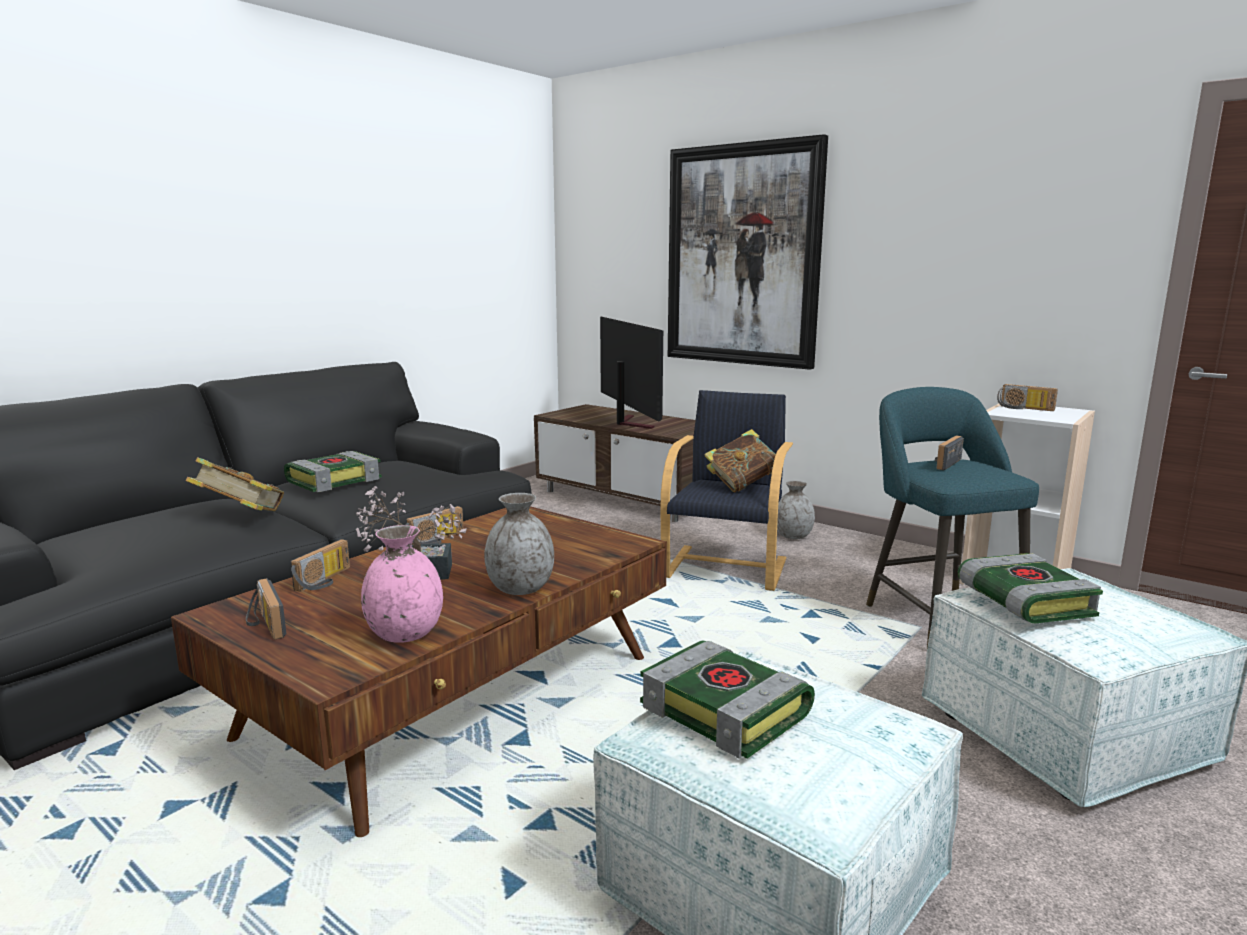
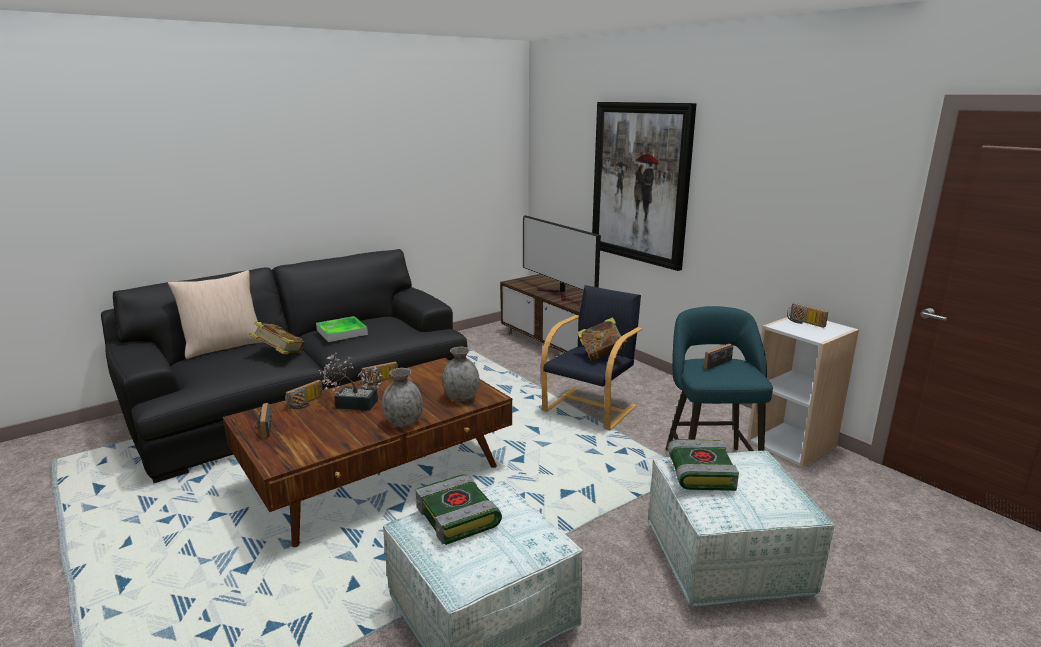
camera: 15 degrees right, 5 degrees up
(125, 514) = (224, 346): none -> beige pillow
(334, 480) = (342, 332): book -> tray
(404, 634) = (326, 444): pink vase -> none
(628, 423) = (558, 294): television -> television turned 150 degrees clockwise
(793, 536) = (654, 388): grey vase -> grey vase (461, 397)

